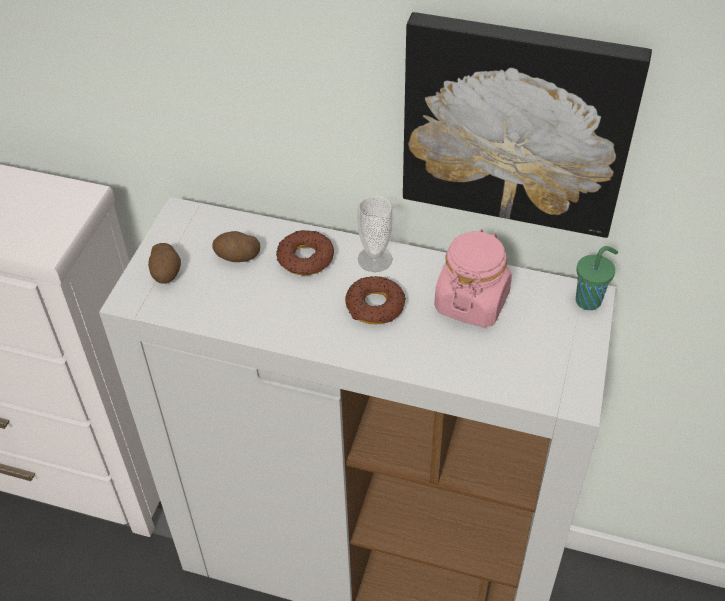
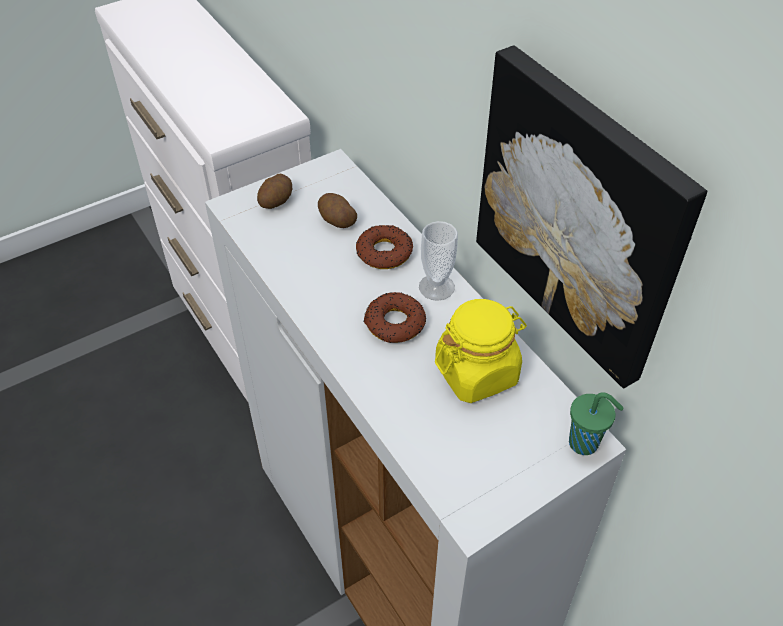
camera: 40 degrees right, 0 degrees up
(471, 301) = (477, 372): pink jar -> yellow jar

